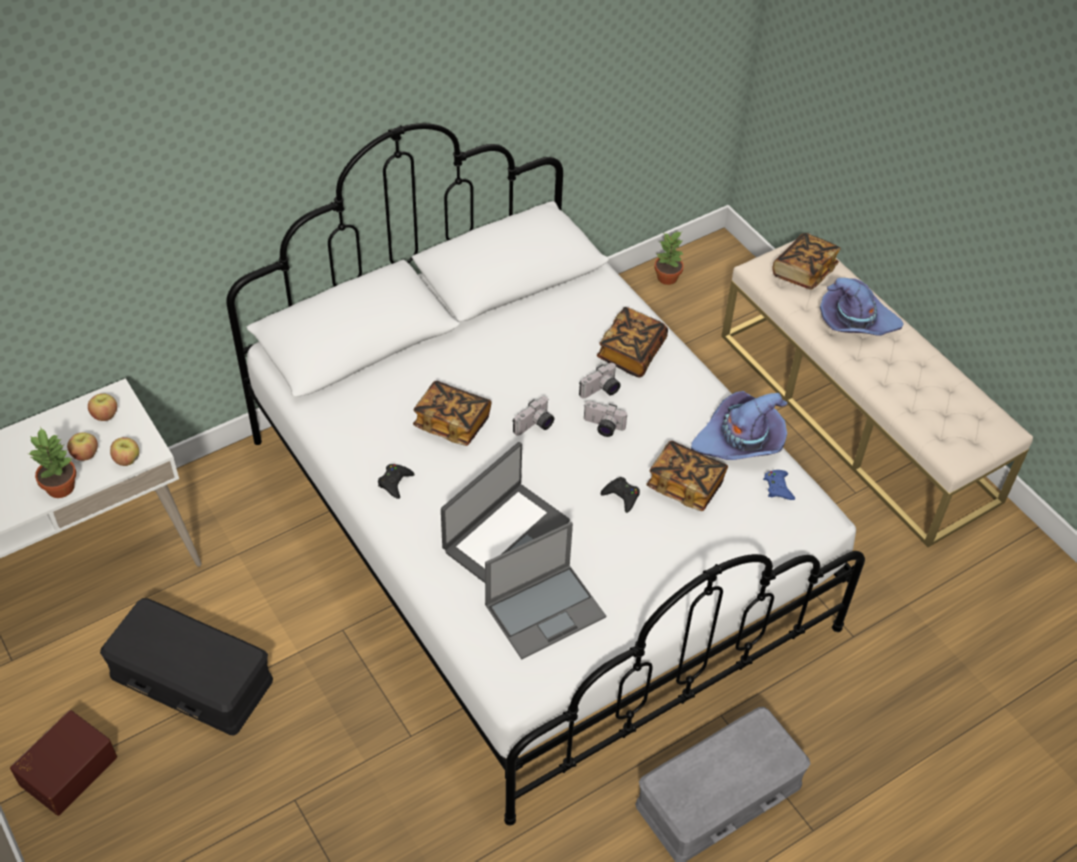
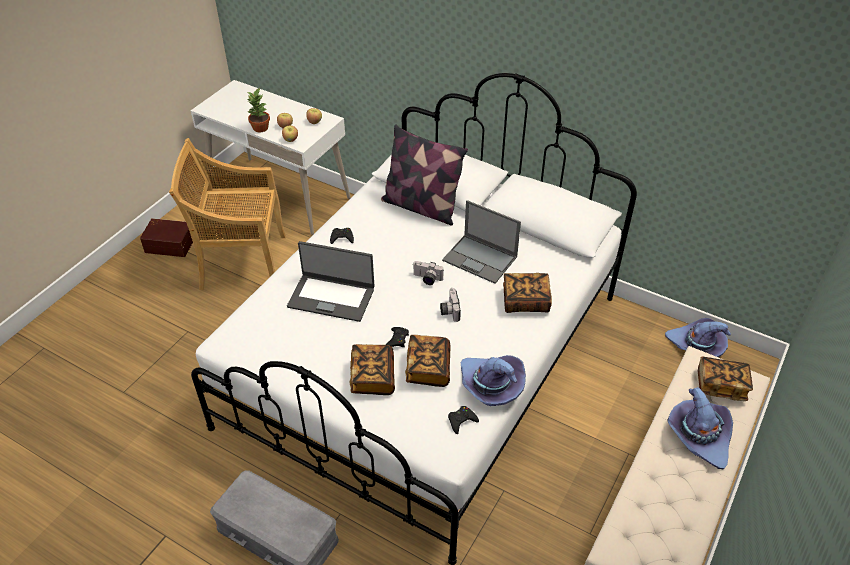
camera: 65 degrees right, 5 degrees down
(190, 679) = (241, 261): black storage box -> beige chair
(392, 376) = (421, 207): none -> pillow
(452, 423) = (403, 243): book -> book (372, 377)
(546, 610) = (285, 336): laptop -> laptop (480, 259)
(601, 391) = (480, 299): camera -> none
(668, 278) = (697, 345): potted plant -> purple hat
(778, 487) = (461, 421): blue game controller -> black game controller

